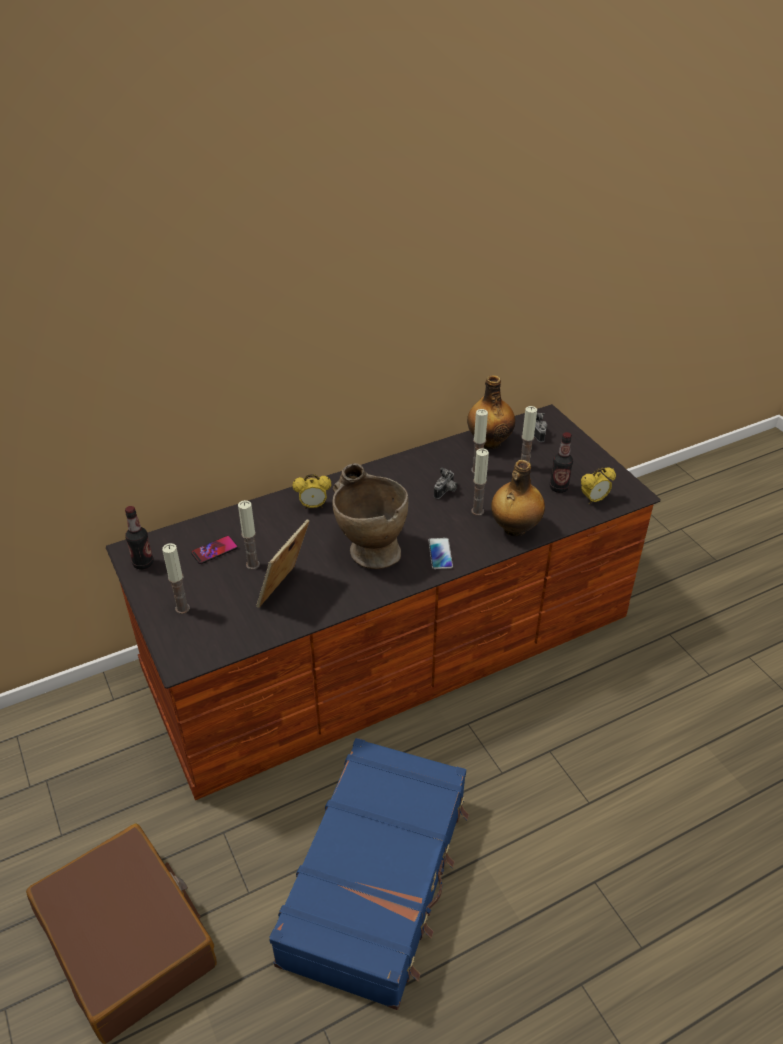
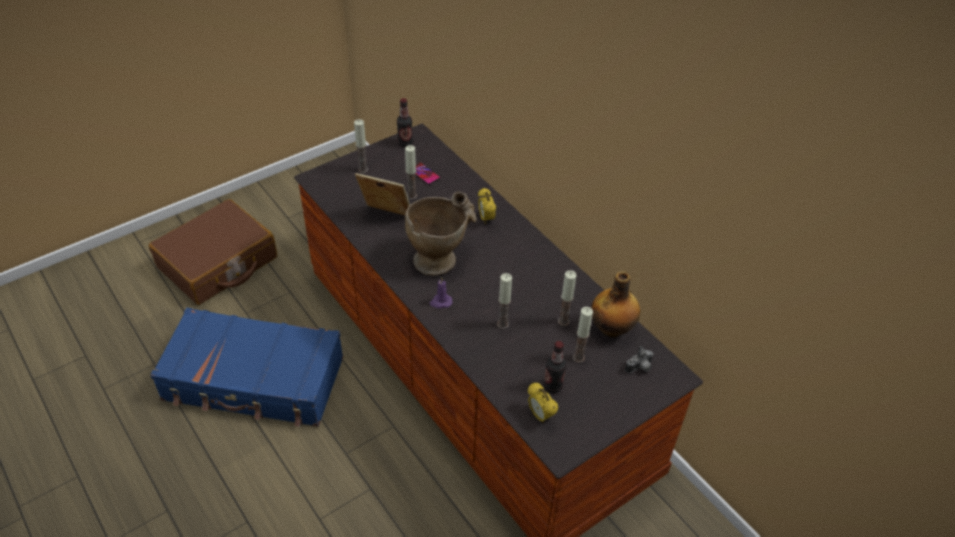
camera: 80 degrees right, 5 degrees up
(440, 554) = (440, 302): phone -> purple candle
(446, 492) = (525, 301): camera -> none
(514, 529) = (483, 352): bottle -> none

